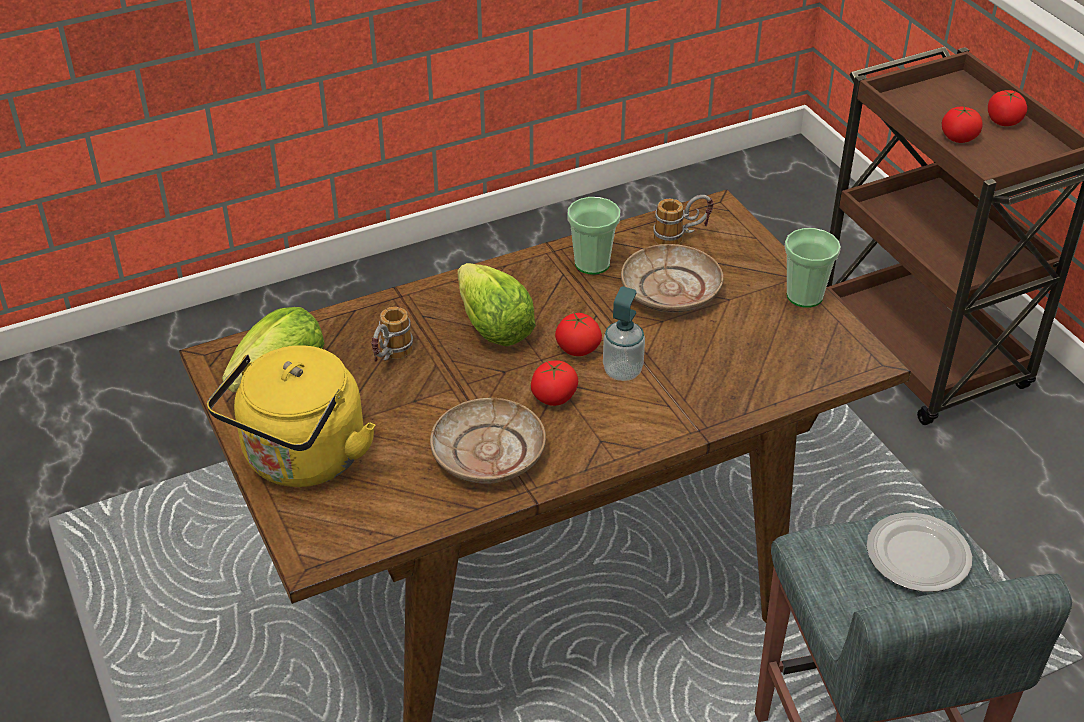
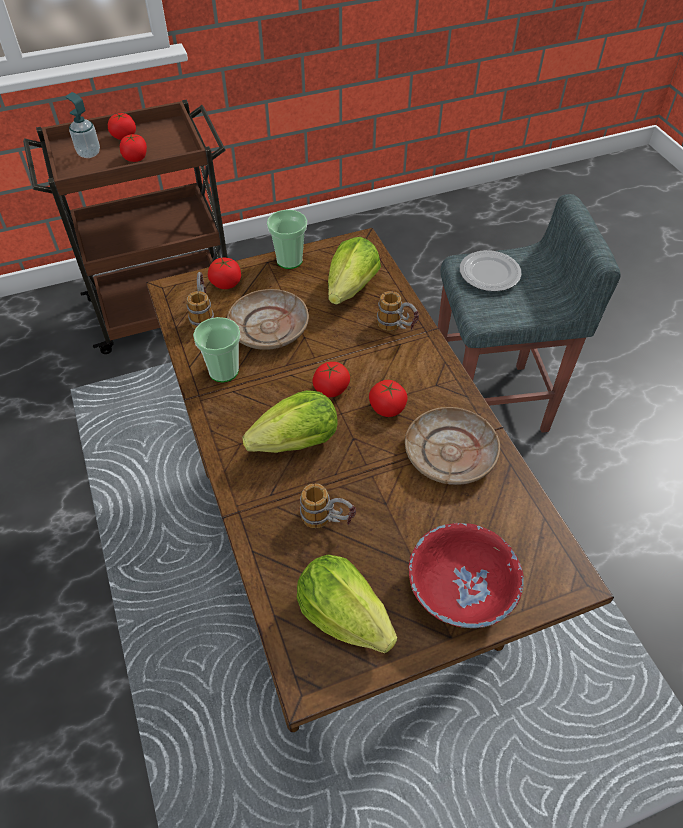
camera: 85 degrees left, 10 degrees up
(301, 461) = (460, 592): yellow kettle -> red bowl
(622, 371) = (360, 365): soap dispenser -> soap dispenser (89, 153)
(698, 402) = (397, 328): none -> mug
(741, 248) = (226, 283): none -> tomato
(764, 356) = (351, 288): none -> lettuce

